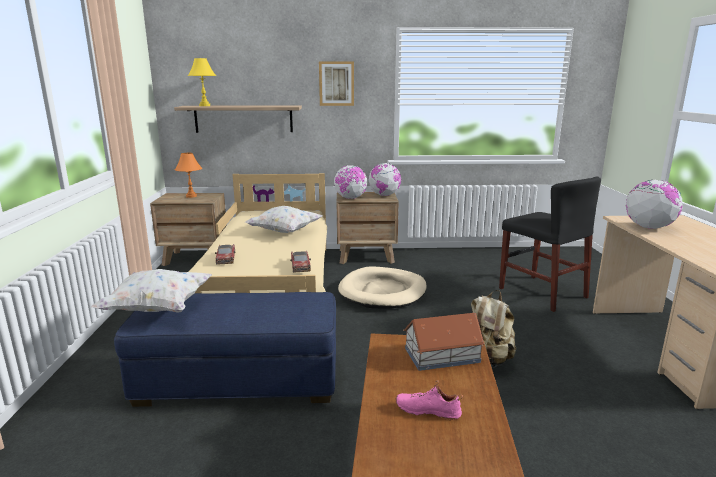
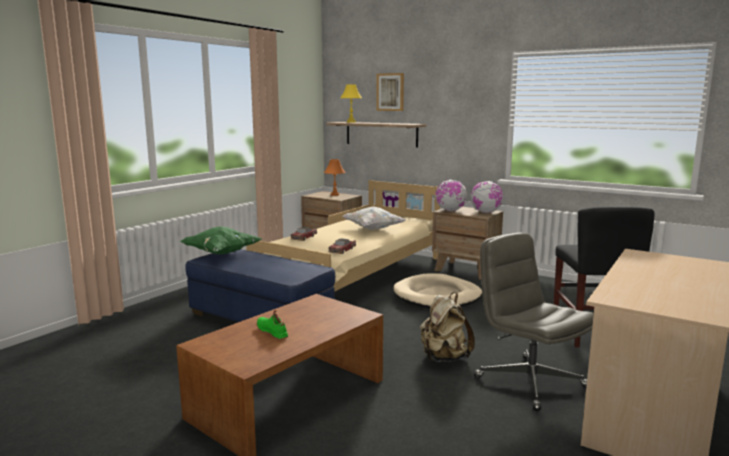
camera: 35 degrees right, 5 degrees down
(158, 308) = (221, 253): white pillow -> green pillow
(336, 83) = (456, 105): picture -> picture (390, 92)
(428, 410) = (273, 332): pink shoe -> green shoe
(443, 355) = (336, 314): toy house -> none
(576, 359) = (529, 382): none -> grey office chair
(648, 227) = (644, 263): globe -> none

